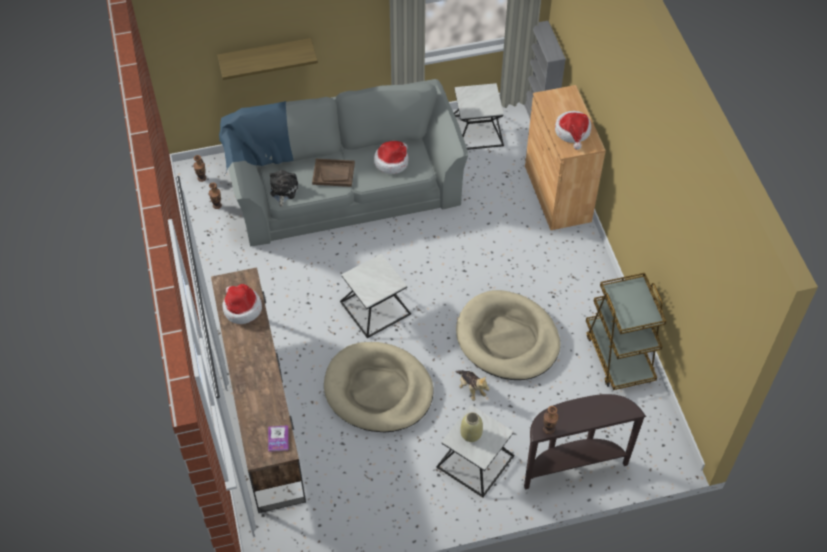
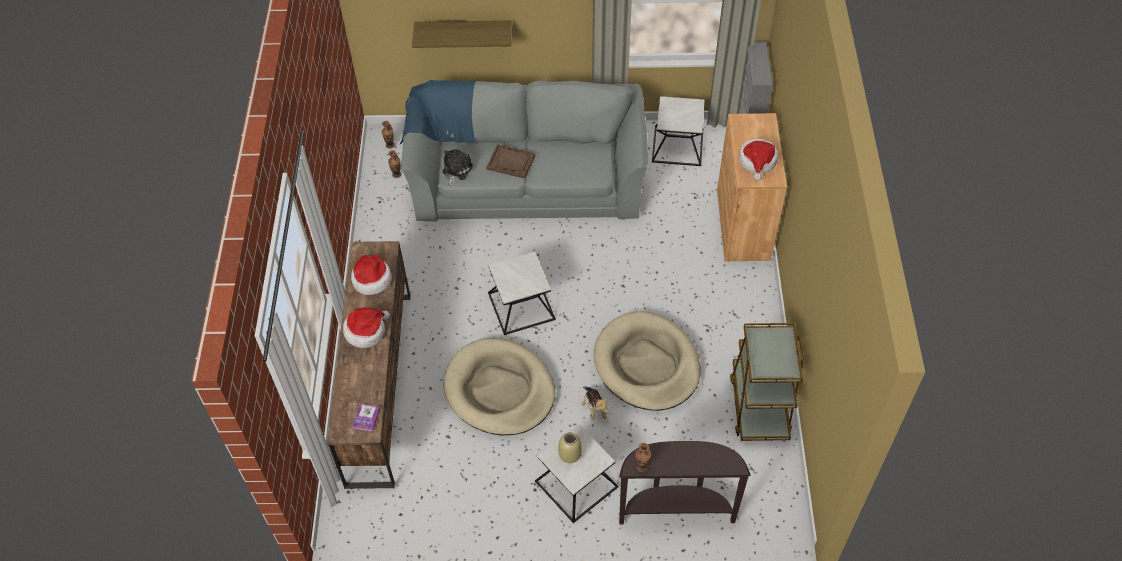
camera: 15 degrees right, 0 degrees up
(392, 161) = (573, 160): hat -> hat (366, 331)

